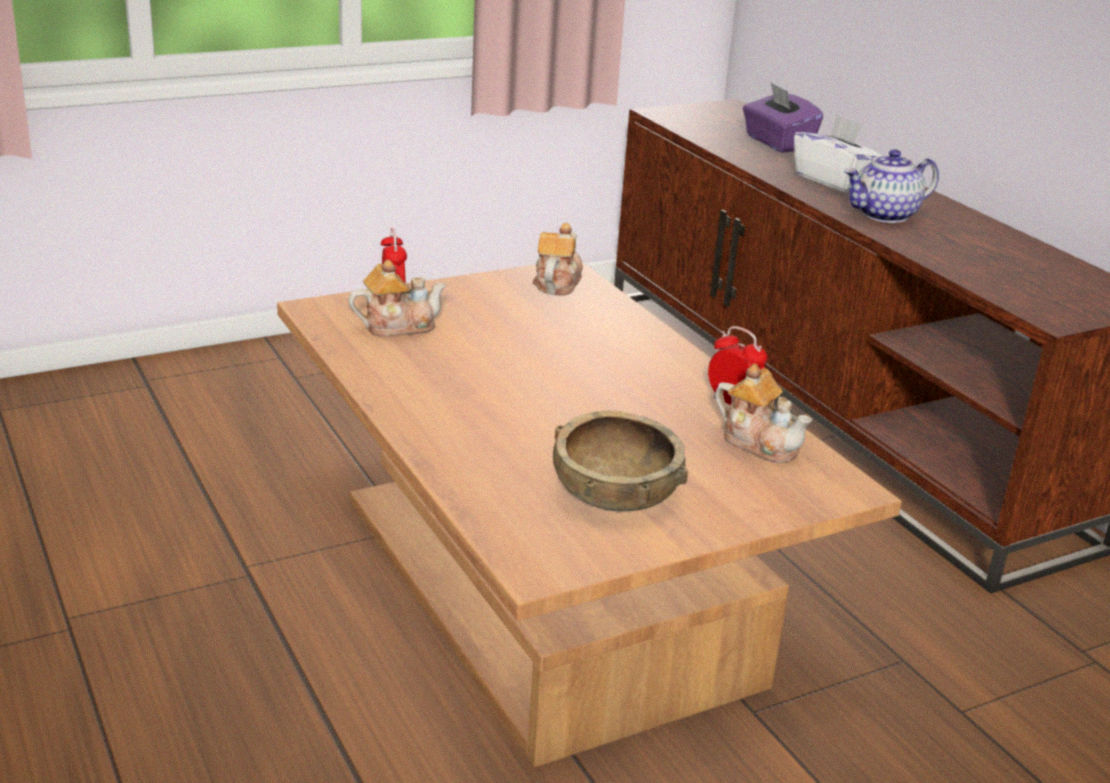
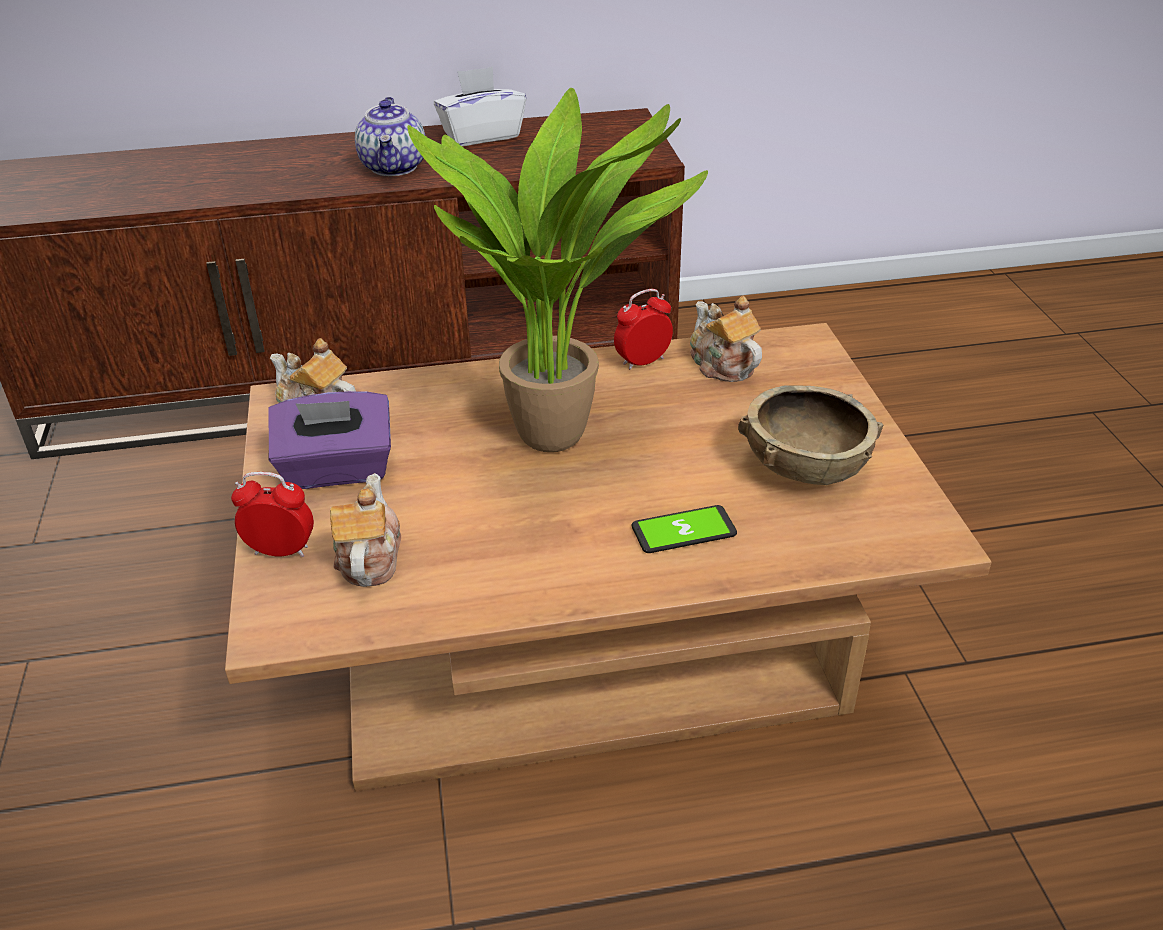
camera: 70 degrees left, 10 degrees up
(485, 441) = (683, 531): none -> phone
(592, 377) = (561, 432): none -> potted plant
(759, 443) = (722, 365): teapot -> teapot turned 90 degrees counterclockwise
(777, 143) = (154, 172): purple tissue box -> purple tissue box (337, 470)
(834, 181) = (289, 169): white tissue box -> white tissue box (481, 135)

